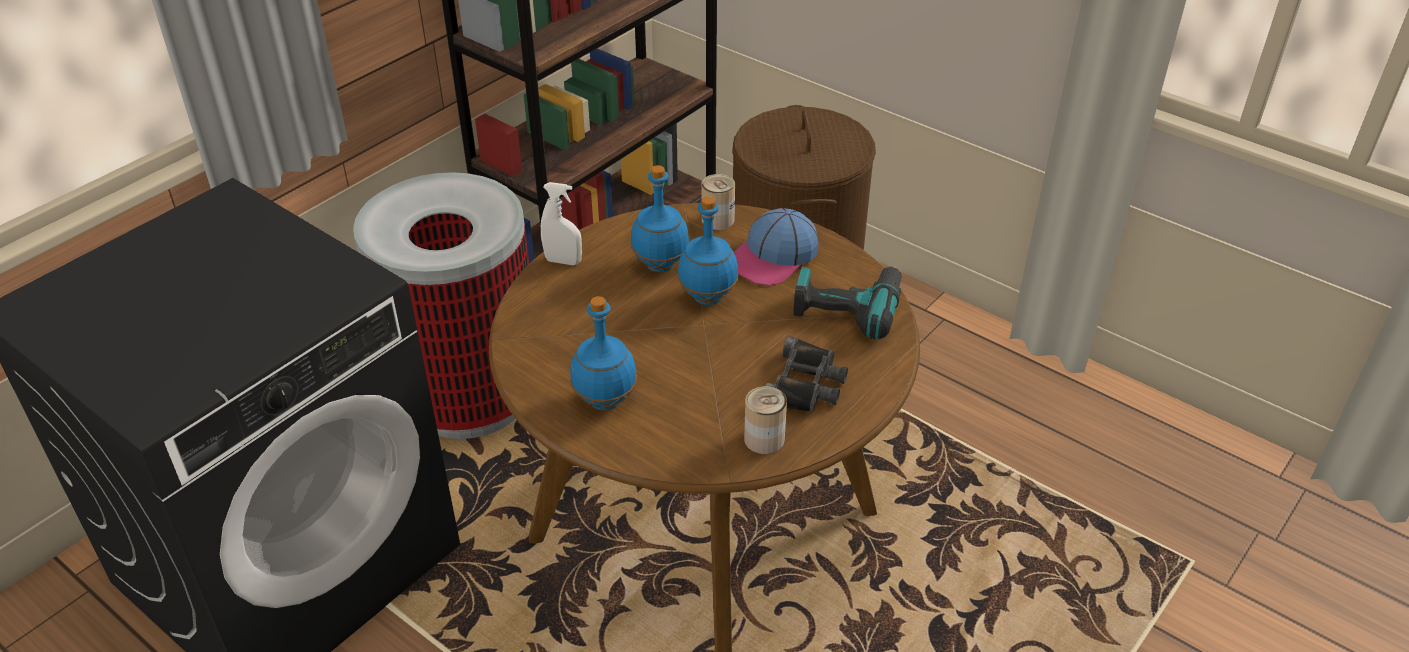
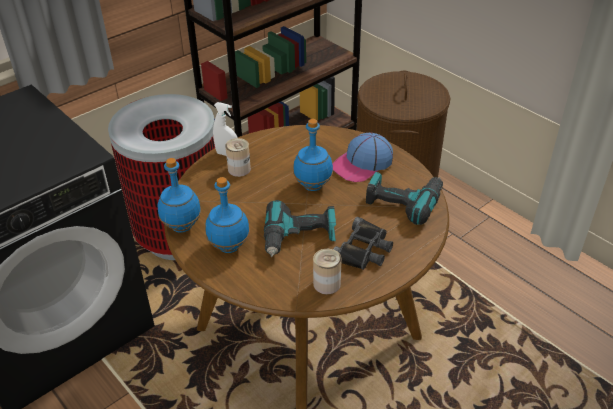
camera: 10 degrees right, 0 degrees up
(661, 265) = (288, 162): blue bottle -> blue bottle (182, 227)
(707, 377) = (299, 238): none -> power drill
(718, 220) = (332, 137): can -> can (239, 169)

